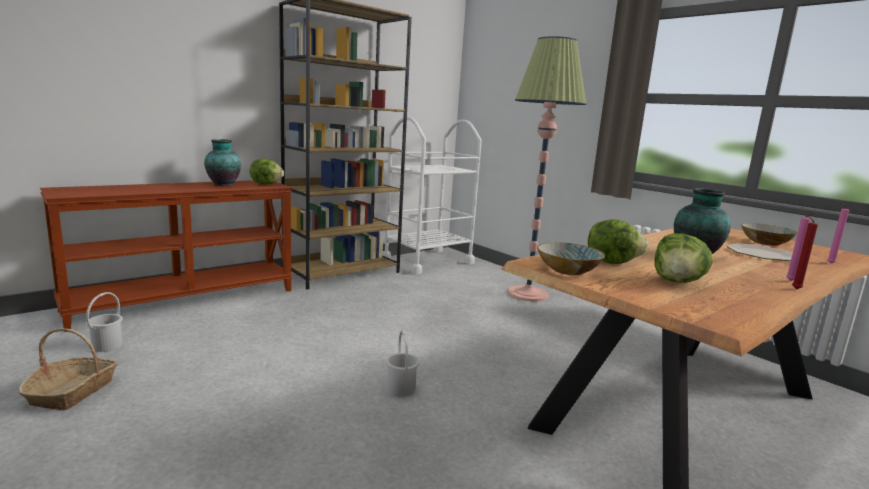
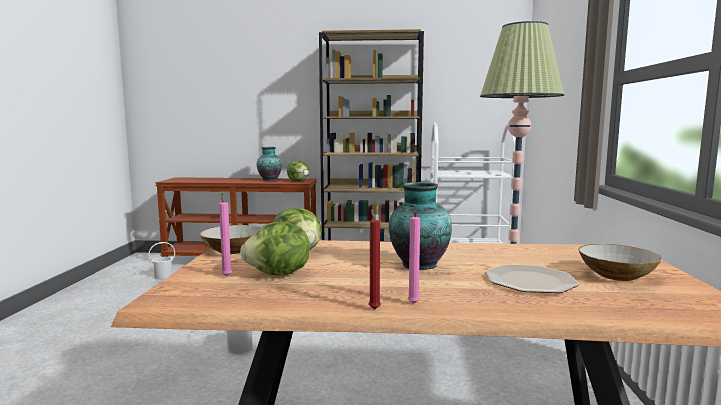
camera: 45 degrees right, 5 degrees down
(73, 391) = (112, 293): basket -> none
(829, 263) = (601, 309): pink candle -> pink candle (226, 276)

